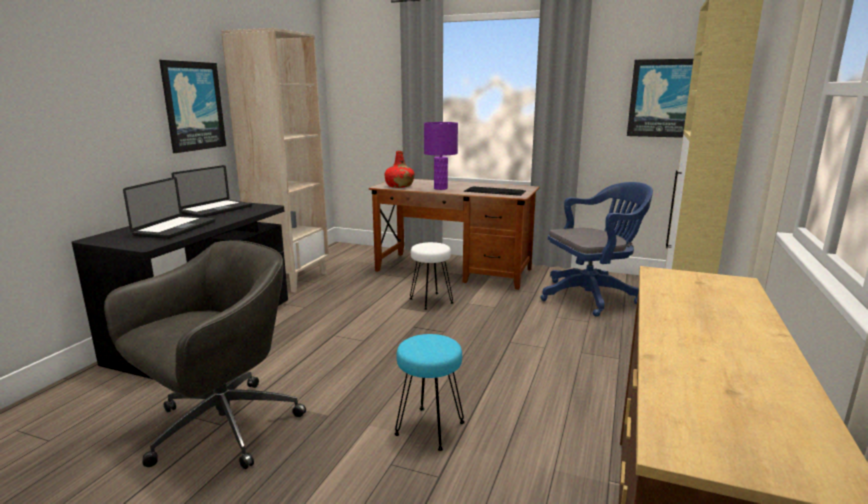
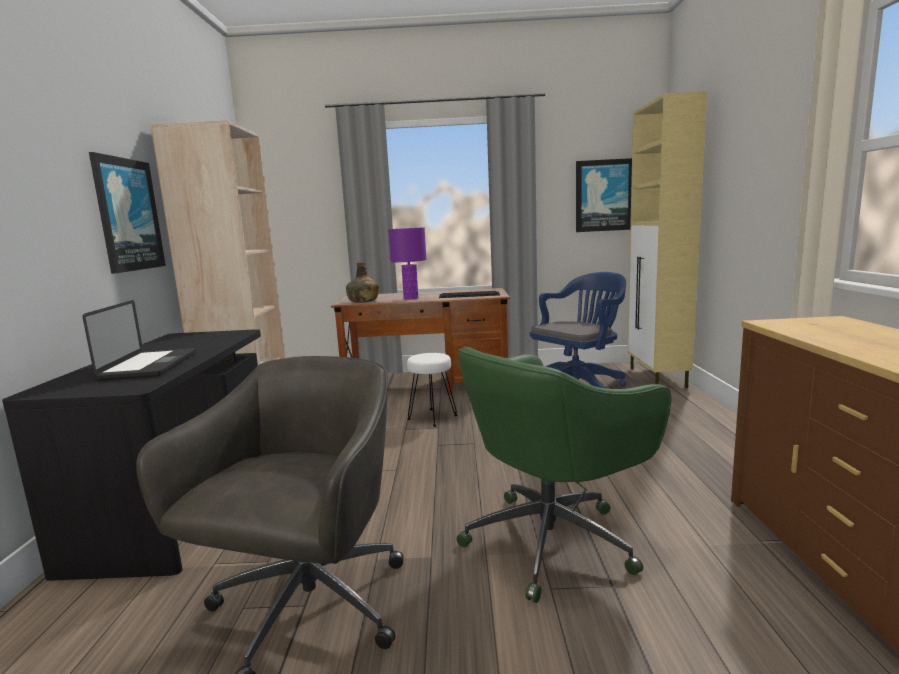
camera: 20 degrees left, 5 degrees down
(216, 210) = (175, 342): laptop -> none
(399, 186) = (363, 301): red bottle -> green bottle
(429, 428) = (553, 539): turquoise stool -> green office chair

